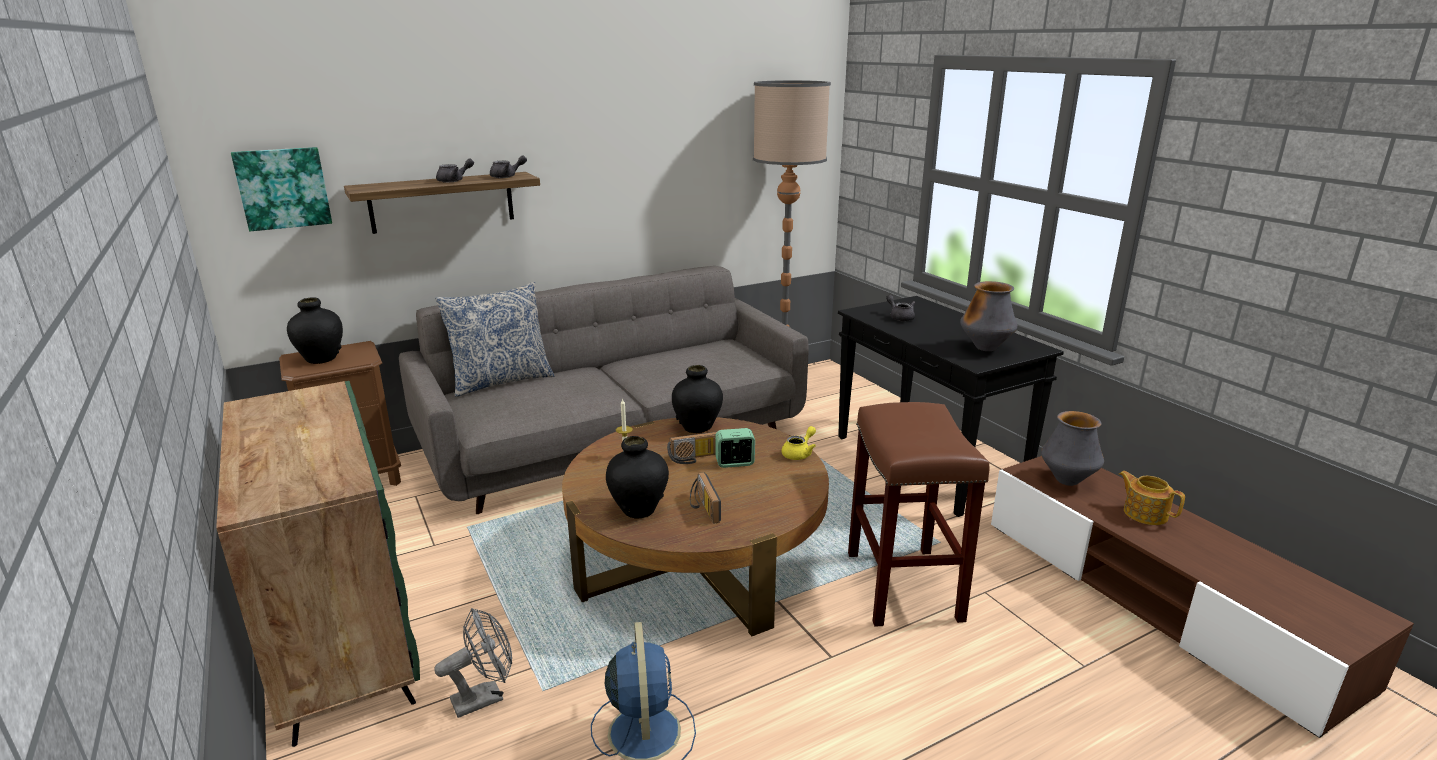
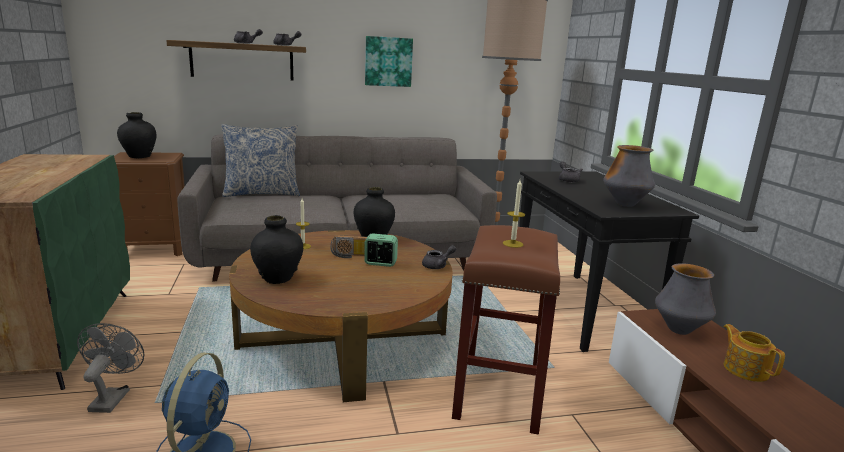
camera: 15 degrees right, 5 degrees down
(283, 188) = (133, 36): picture -> picture (388, 61)
(485, 697) = (112, 397): grey fan -> grey fan turned 75 degrees counterclockwise
(702, 508) = (327, 286): radio -> none
(799, 453) = (438, 266): yellow teapot -> grey teapot
(917, 429) = (512, 244): none -> candle

